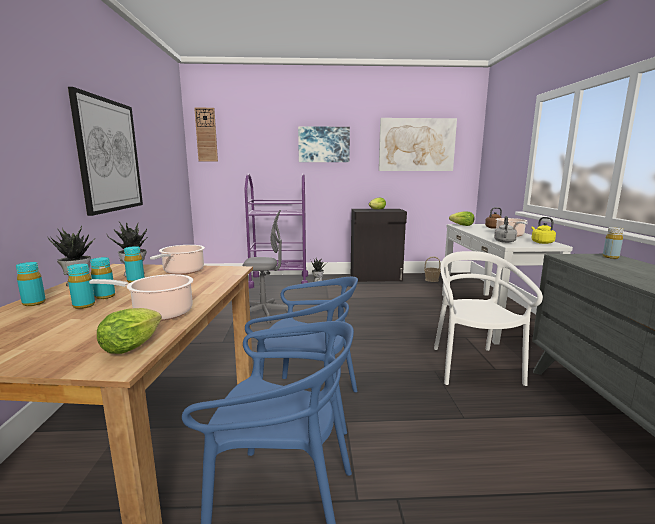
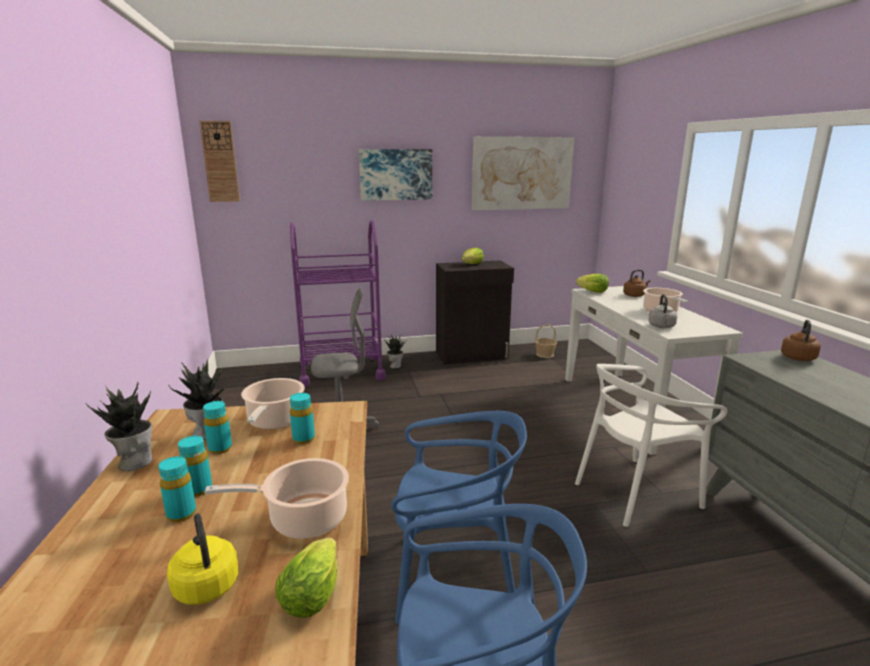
camera: 10 degrees left, 5 degrees up
(34, 303) = (100, 516): turquoise bottle -> turquoise bottle (303, 439)
(109, 155) = (116, 235): picture -> none
(473, 366) = (635, 492): white chair -> white chair turned 105 degrees counterclockwise
(541, 242) = (704, 325): yellow kettle -> yellow kettle (206, 584)
(610, 257) = (798, 357): yellow bottle -> brown kettle

